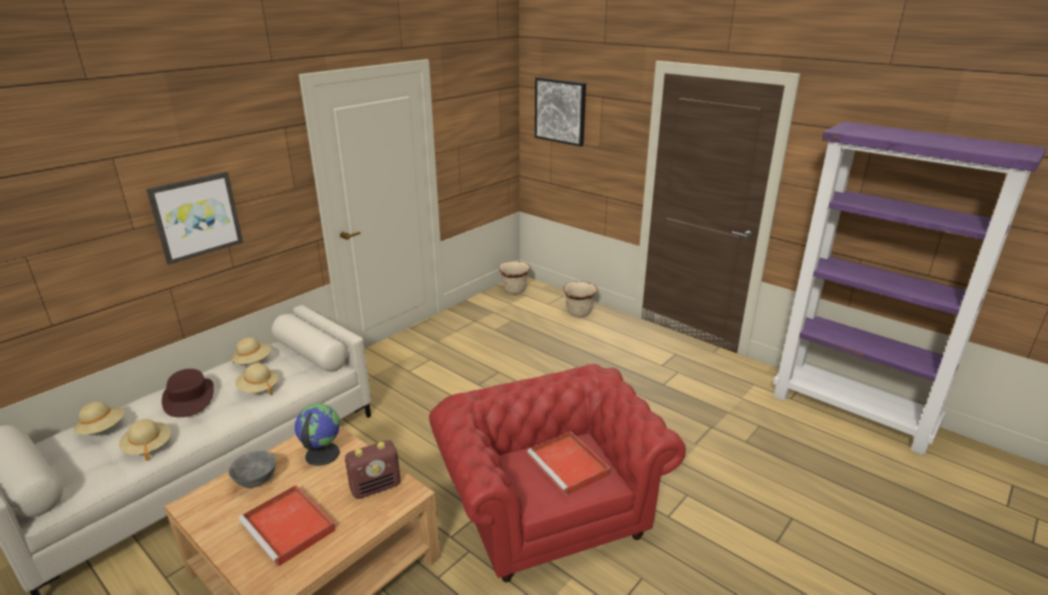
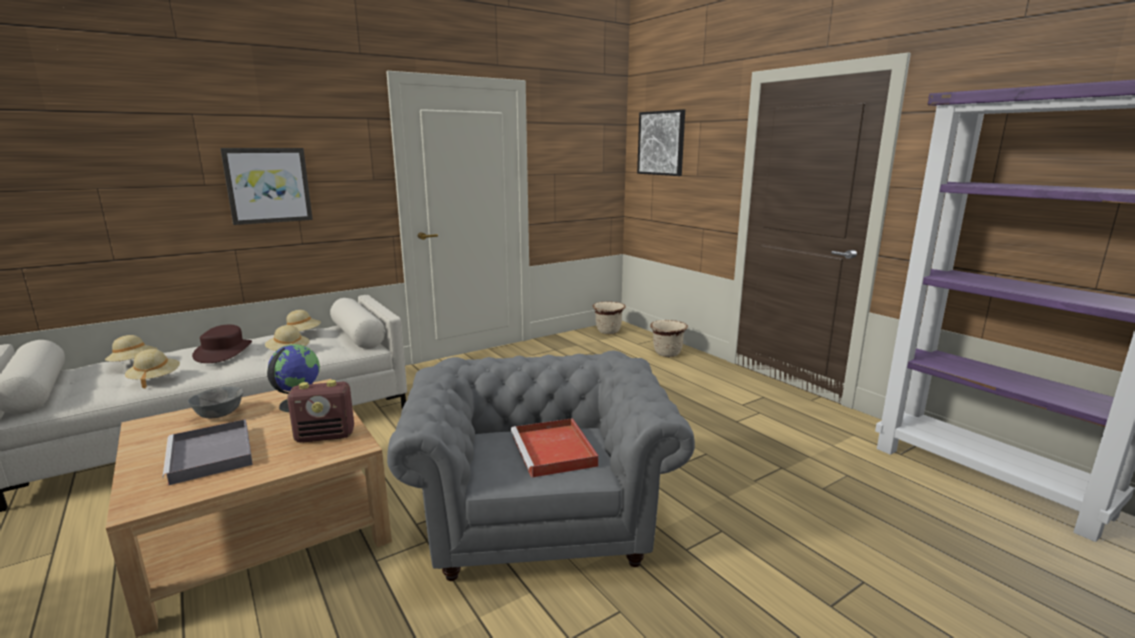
camera: 15 degrees right, 10 degrees down
(290, 527) = (212, 455): red tray -> grey tray
(548, 509) = (540, 516): red armchair -> grey armchair

